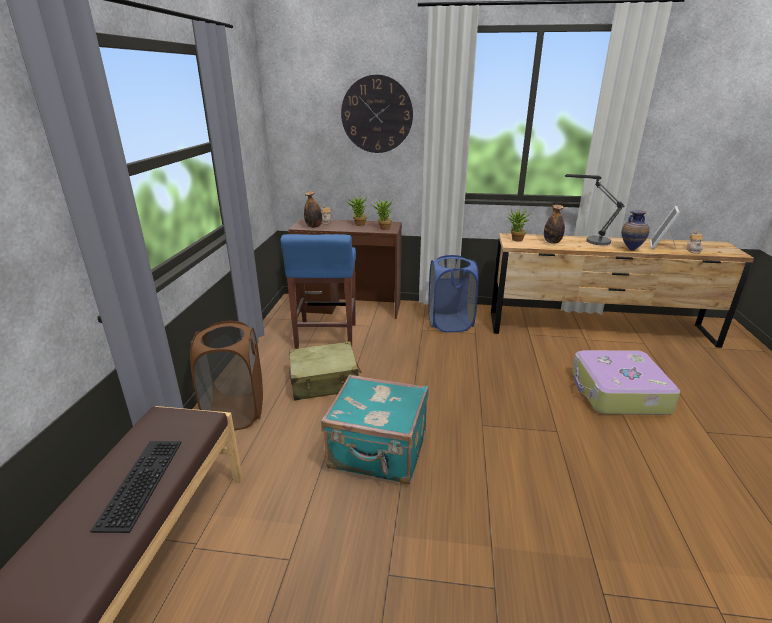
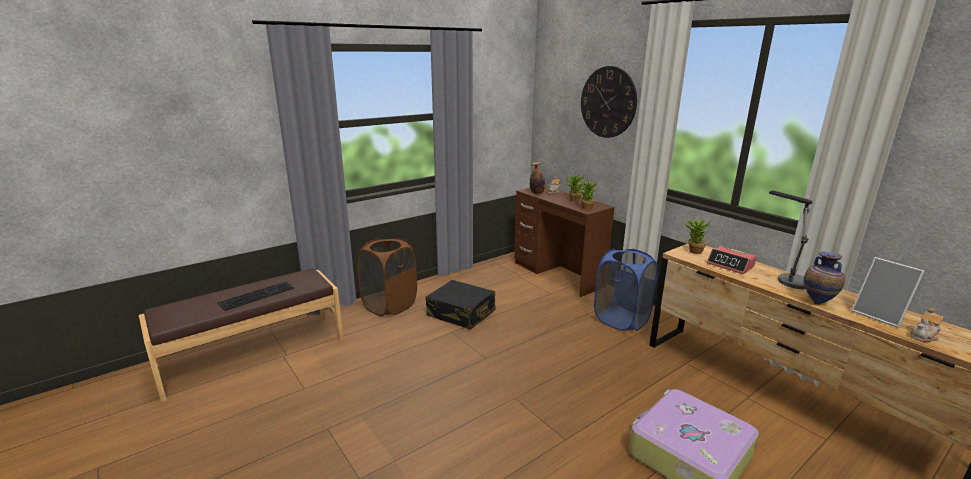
camera: 45 degrees right, 5 degrees down
(324, 381) = (461, 313): beige suitcase -> black suitcase
(326, 336) = (508, 287): blue stool -> none
(378, 452) = (422, 370): turquoise suitcase -> none
(552, 242) = (730, 265): bottle -> alarm clock
(661, 246) = (879, 315): picture frame -> picture frame turned 105 degrees counterclockwise

